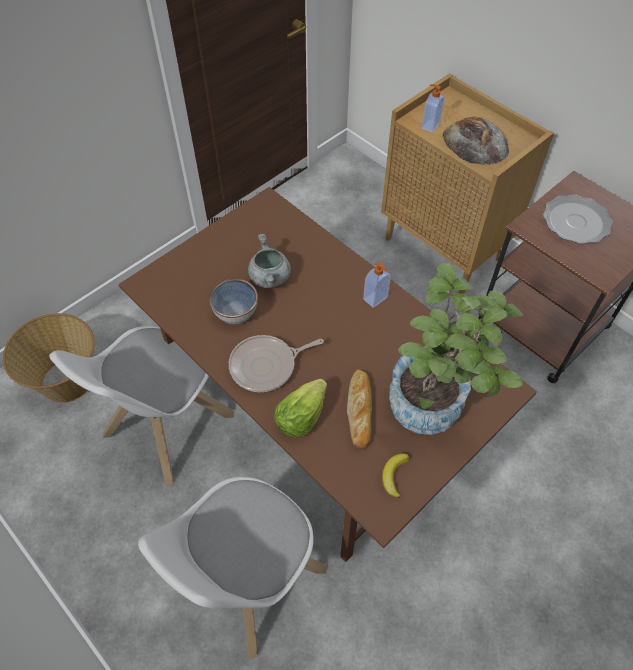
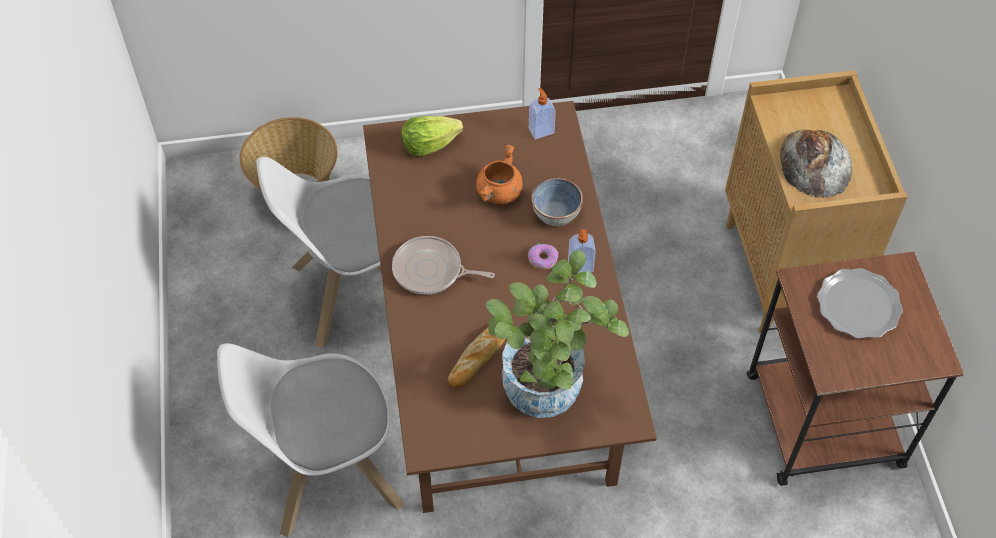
camera: 35 degrees right, 0 degrees up
(236, 313) = (443, 208): bowl -> bowl (556, 214)
(270, 278) = (499, 193): grey cooking pot -> orange cooking pot
(301, 417) = (424, 331): lettuce -> lettuce (429, 145)
(343, 308) = (543, 259): none -> donut
(394, 475) = (462, 425): banana -> none
(430, 125) = (783, 119): soap dispenser -> soap dispenser (541, 130)

